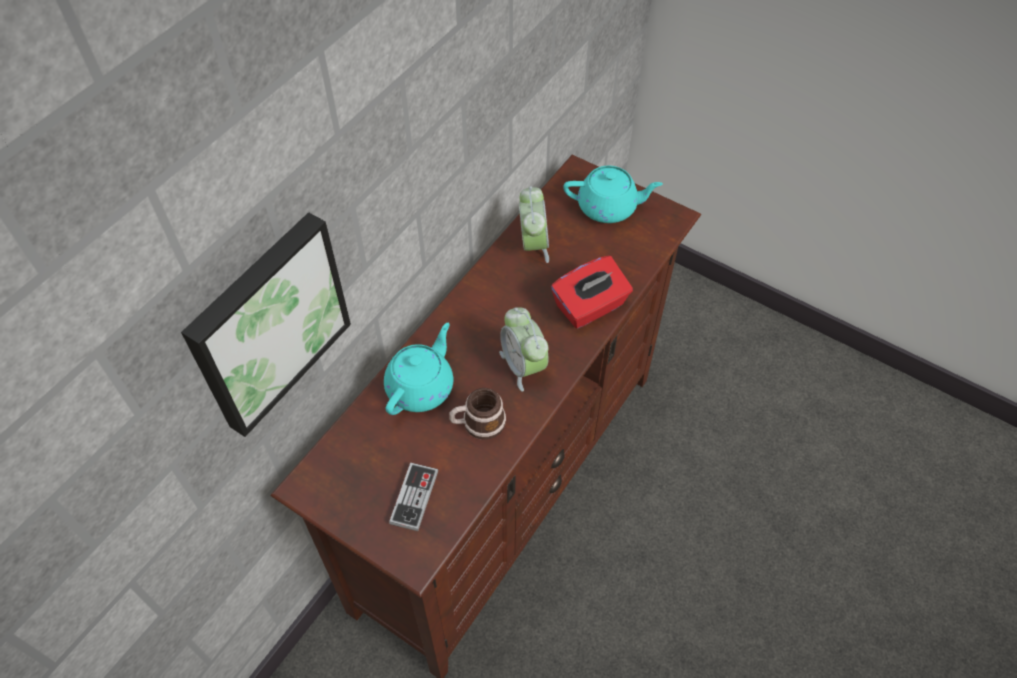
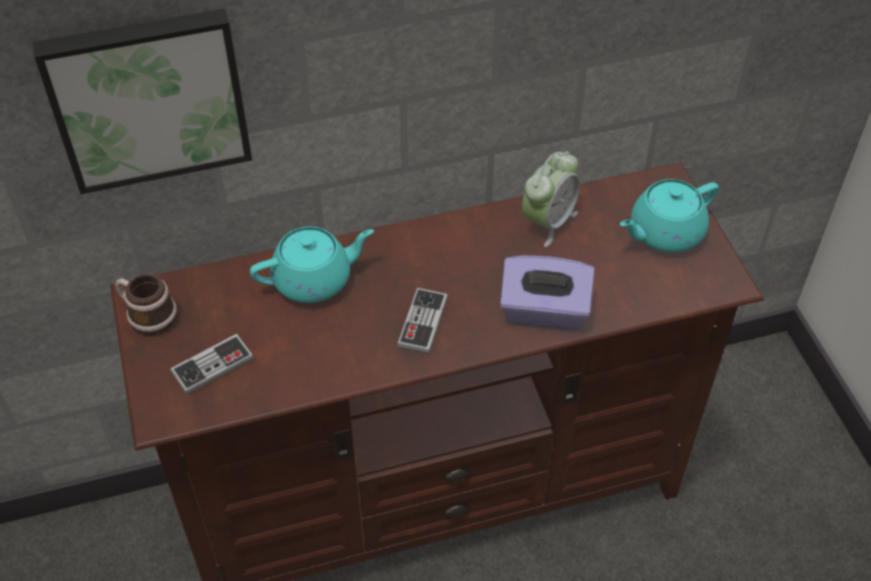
camera: 40 degrees right, 5 degrees down
(478, 423) = (329, 343): mug -> mug (147, 315)
(523, 366) = (422, 322): alarm clock -> game controller
(590, 307) = (544, 312): red tissue box -> purple tissue box
(608, 207) = (664, 233): turquoise teapot -> turquoise teapot turned 105 degrees clockwise

